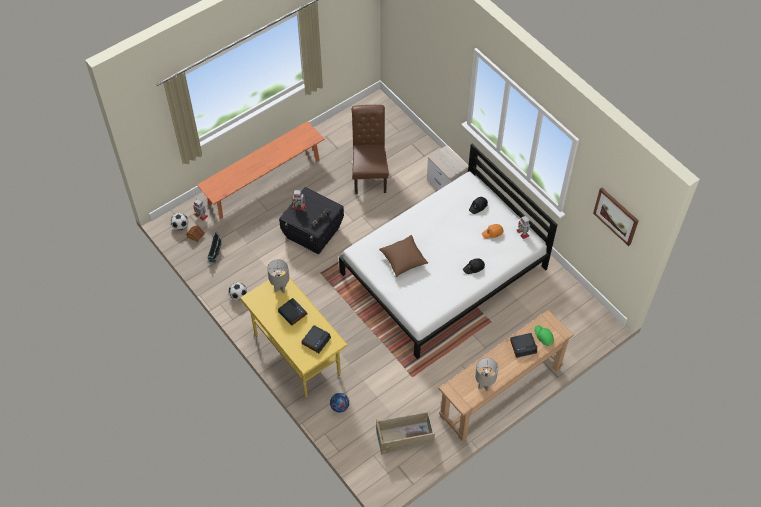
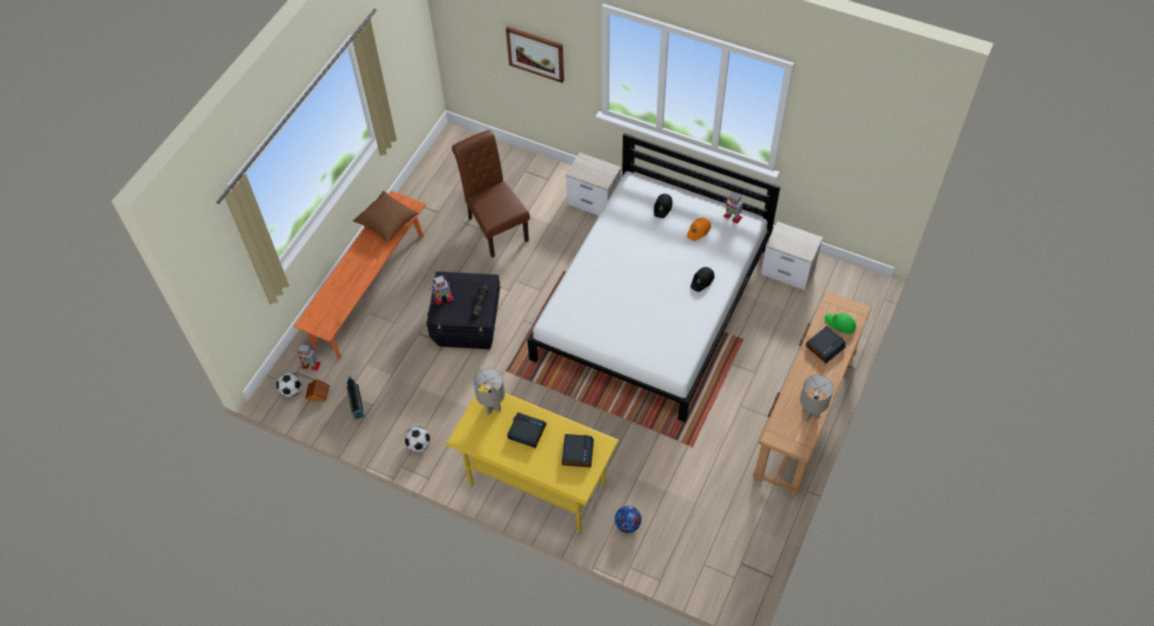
camera: 25 degrees left, 0 degrees up
(403, 260) = (613, 308): brown pillow -> brown pillow (387, 223)
(405, 437) = (728, 524): beige storage box -> none
(553, 289) = (788, 271): none -> nightstand
(616, 216) = (867, 141): picture -> picture (536, 53)

